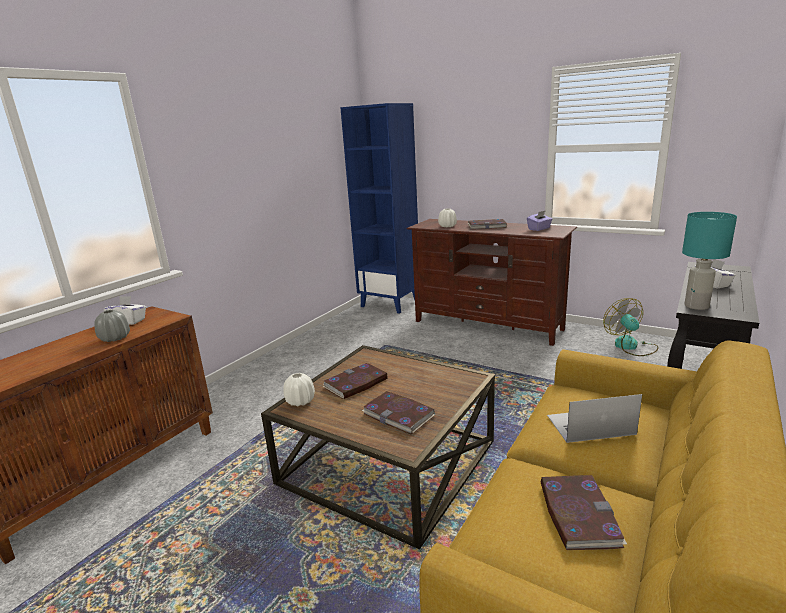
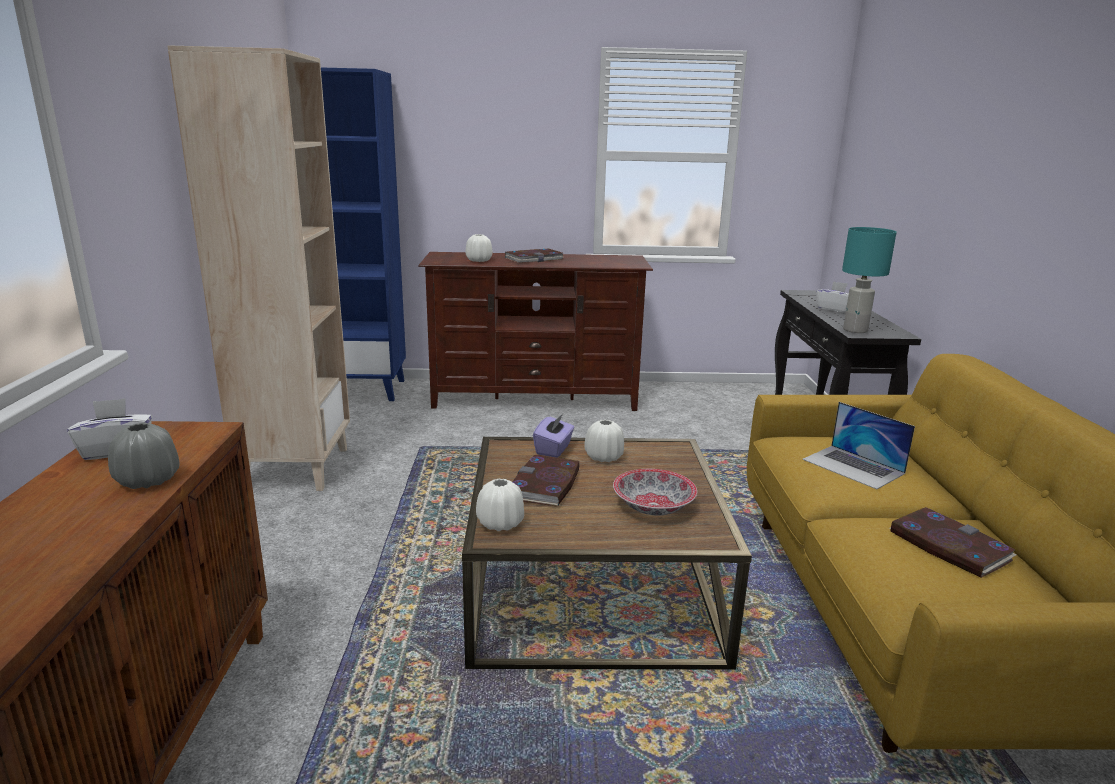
camera: 35 degrees left, 0 degrees up
(311, 345) = (296, 468): none -> beige bookcase
(399, 415) = (652, 506): book -> bowl
(414, 374) = (604, 457): none -> white vase
(539, 229) = (606, 259): purple tissue box -> purple tissue box (554, 449)
(590, 425) = (853, 466): laptop -> laptop turned 90 degrees counterclockwise
(630, 346) = (714, 398): fan -> none

